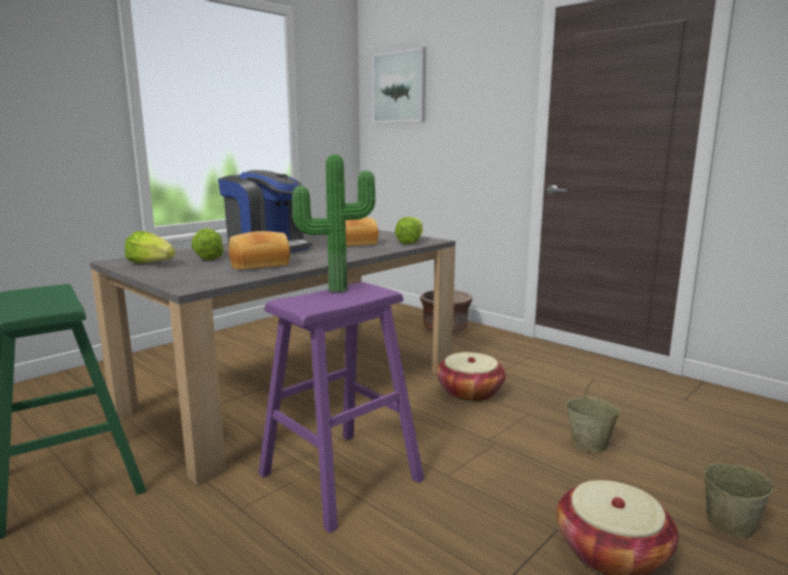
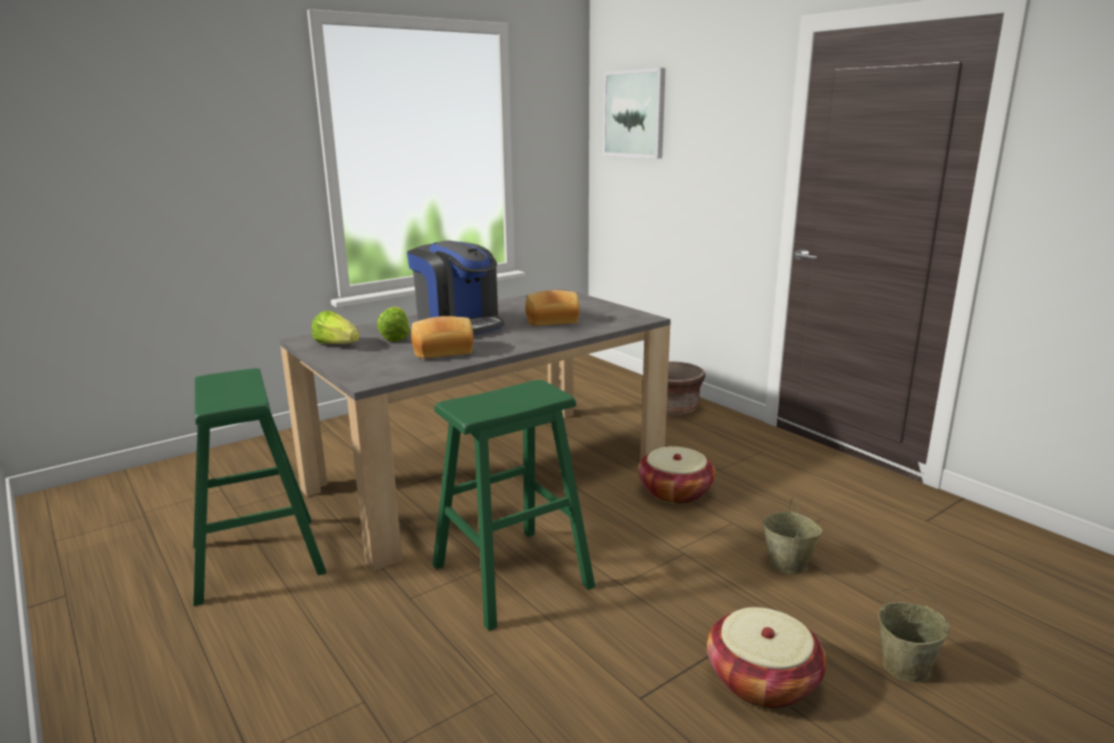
camera: 10 degrees right, 5 degrees up
(336, 289) = (510, 389): potted plant -> none
(340, 477) = (511, 576): purple stool -> green stool
(410, 242) = (617, 320): lettuce -> none

